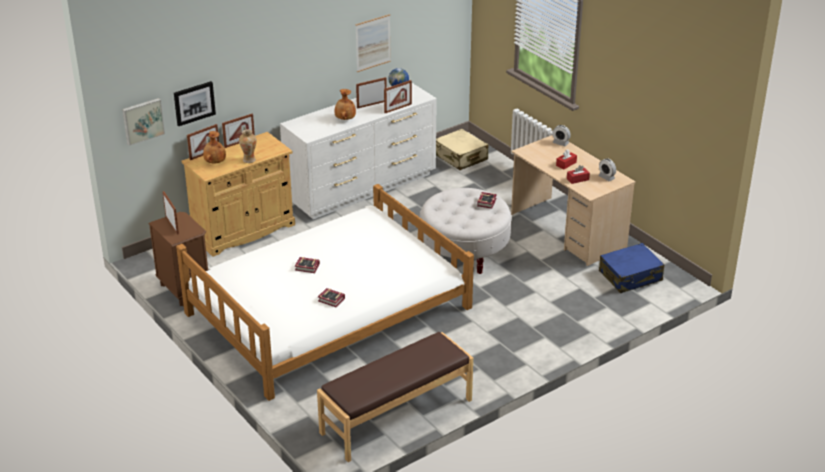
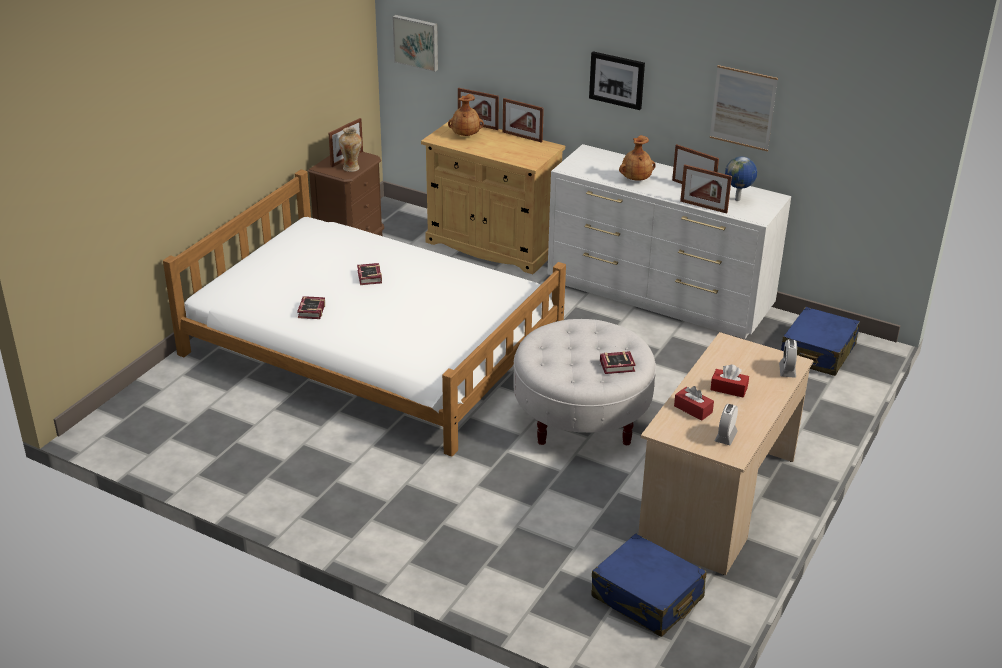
camera: 65 degrees right, 0 degrees up
(194, 103) = (478, 54): picture -> picture (617, 80)
(249, 160) = (489, 152): vase -> vase (351, 168)
(397, 417) = (186, 455): brown bench -> none
(460, 157) = (817, 353): beige suitcase -> blue suitcase

